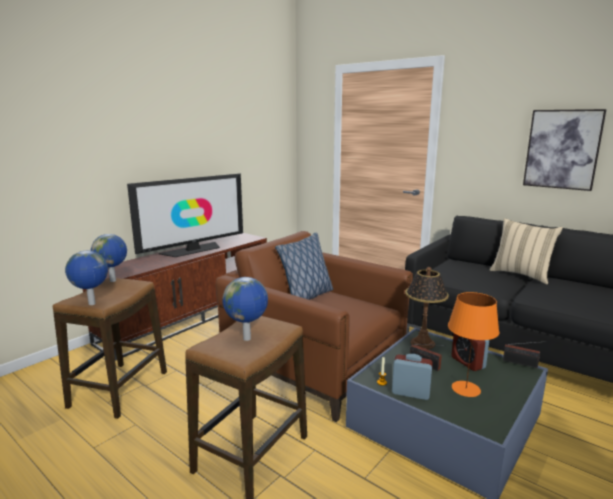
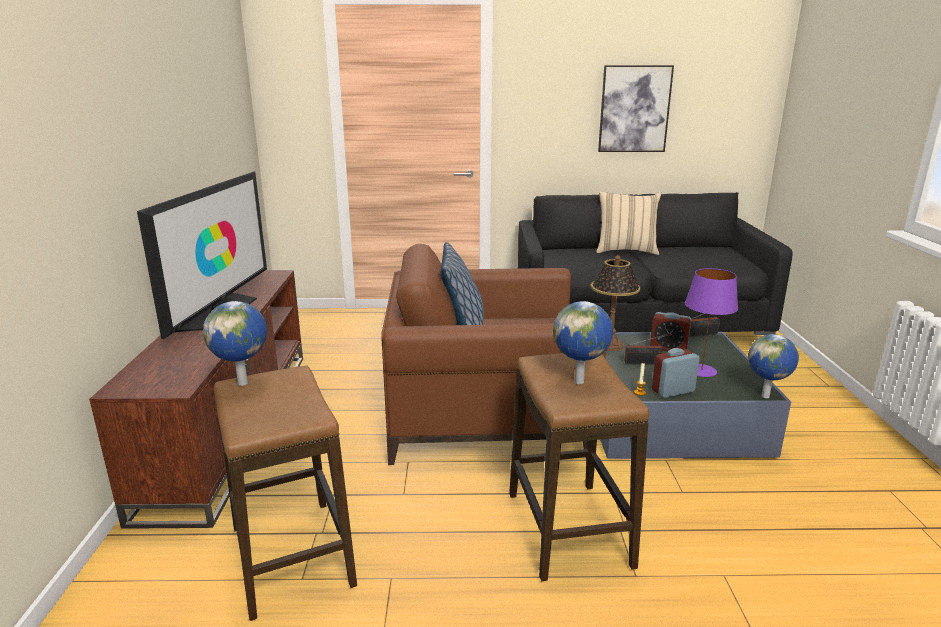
camera: 40 degrees left, 5 degrees up
(92, 304) = (299, 421): globe -> globe (766, 396)
(465, 388) = (701, 370): orange table lamp -> purple table lamp

